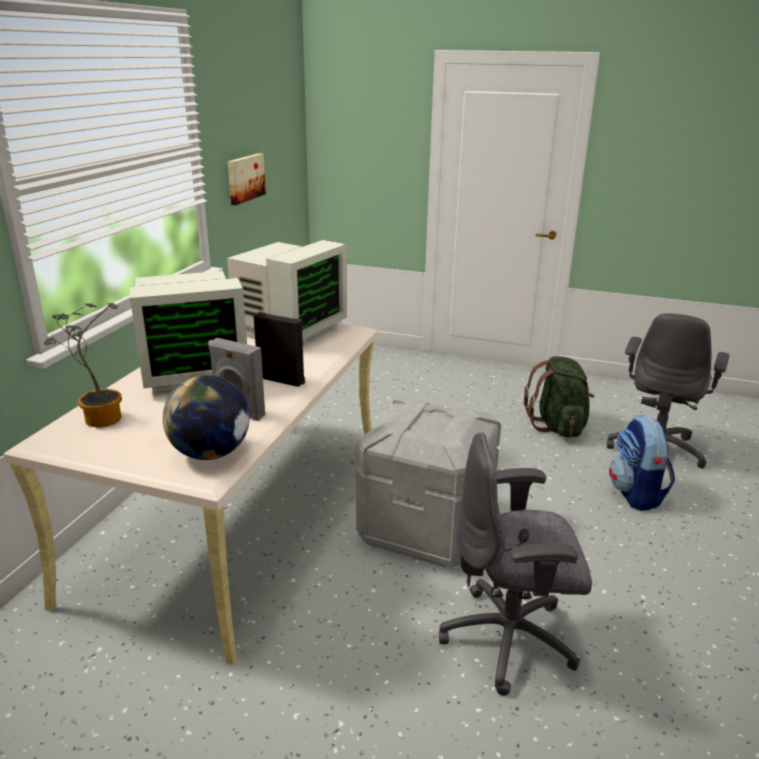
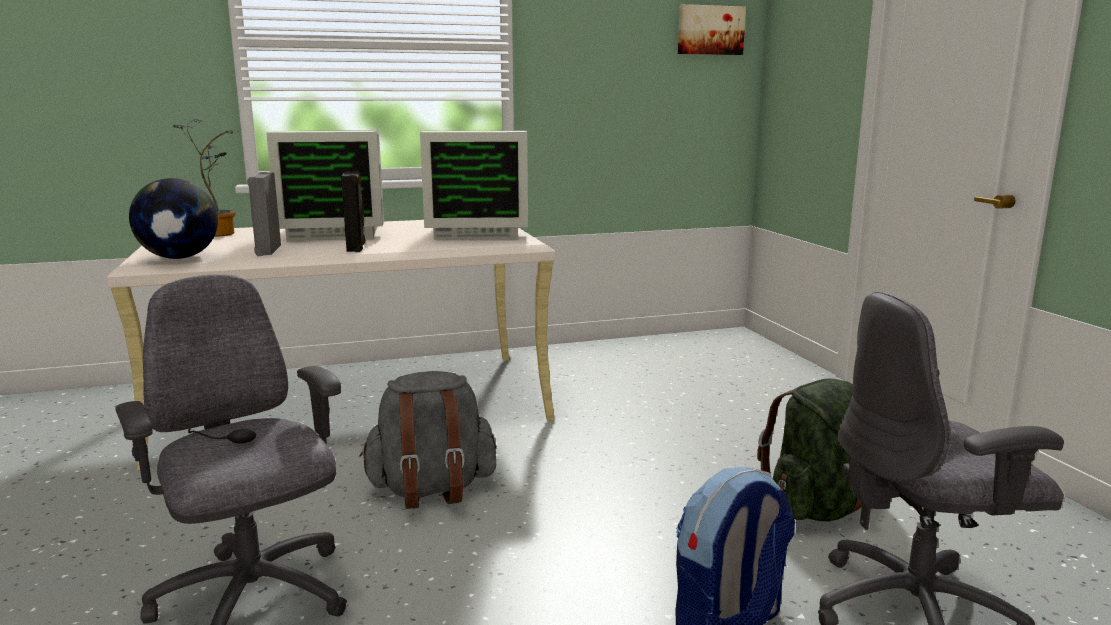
camera: 55 degrees right, 10 degrees down
(193, 373) = (334, 232): monitor -> monitor turned 45 degrees counterclockwise
(244, 178) = (601, 91): picture -> picture (710, 30)
(426, 528) = (431, 489): grey storage box -> grey backpack

